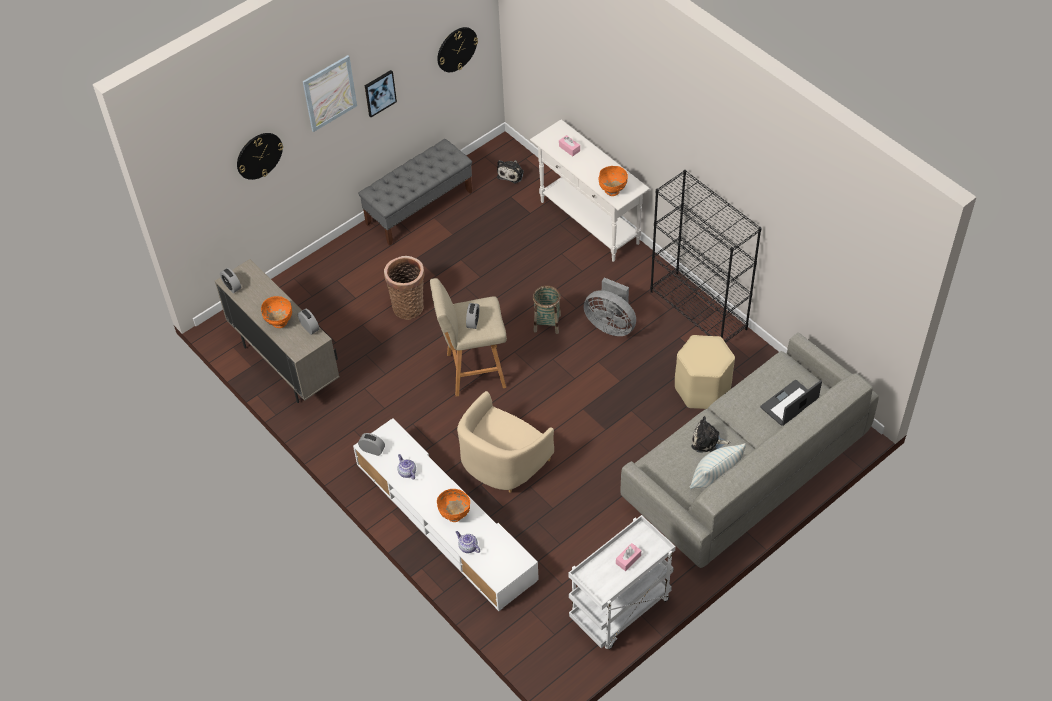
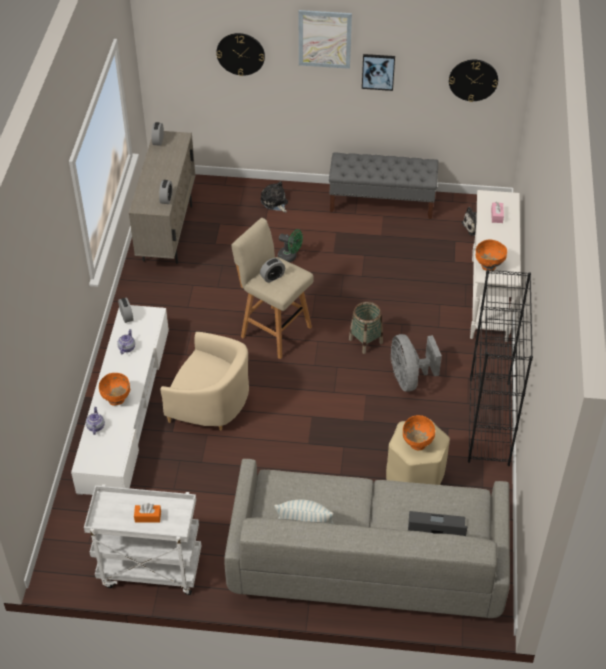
camera: 45 degrees right, 5 degrees down
(279, 322) = (154, 182): orange bowl -> orange bowl (417, 444)
(408, 305) = (290, 257): basket -> green fan
(503, 463) = (210, 405): beige armchair -> beige armchair turned 150 degrees counterclockwise
(628, 559) = (148, 517): pink tissue box -> orange tissue box
(707, 441) = (337, 500): plush toy -> plush toy (274, 202)

